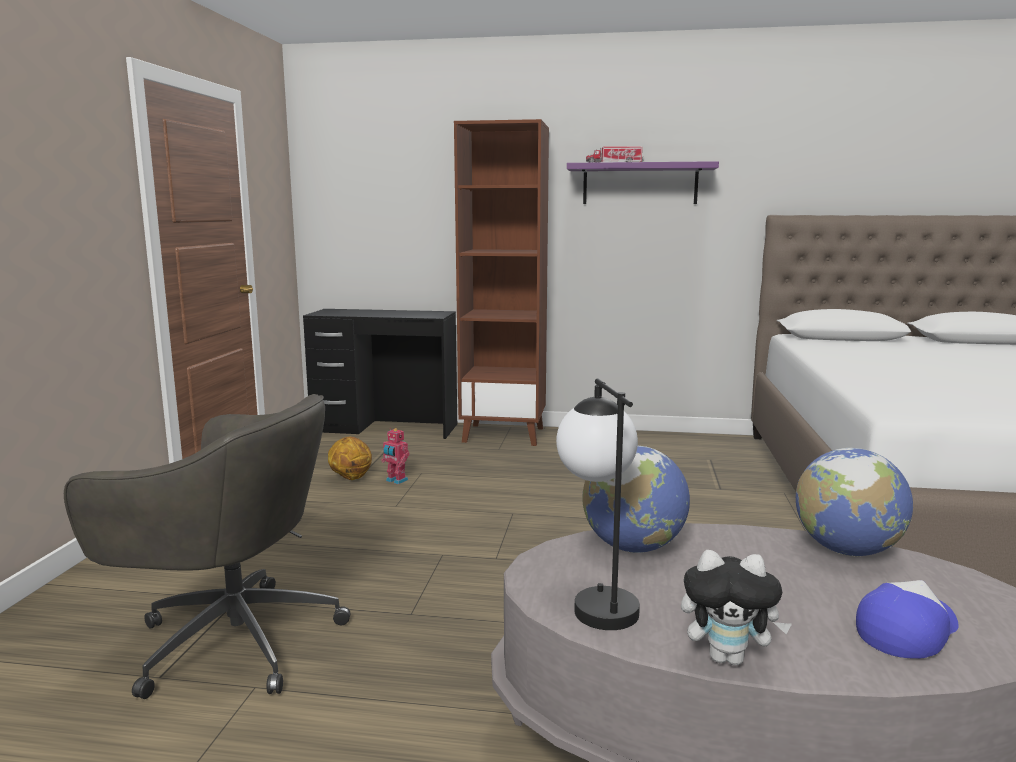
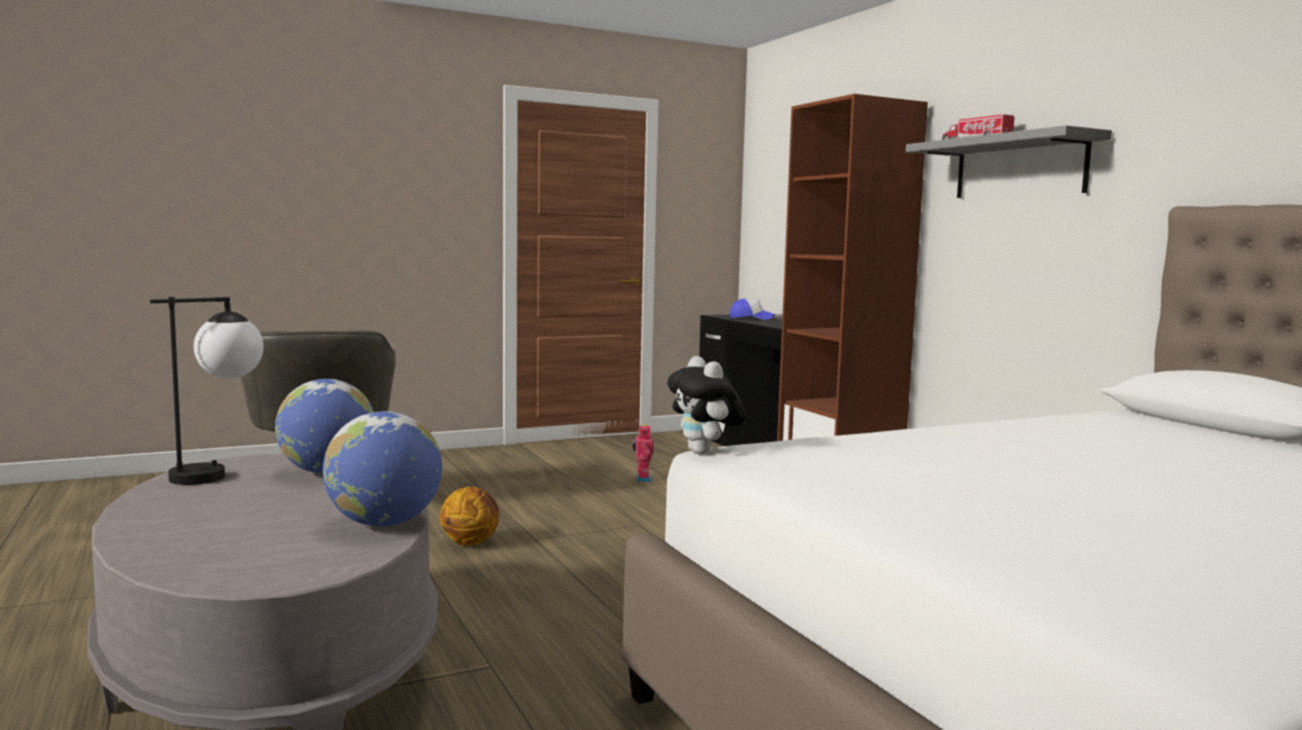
camera: 55 degrees right, 5 degrees down
(350, 478) = (622, 467): basketball -> basketball (470, 543)
(640, 184) = (1019, 167): purple shelf -> grey shelf
(728, 658) = (136, 507): plush toy -> plush toy (705, 453)
(907, 630) = (208, 546): cap -> cap (751, 318)

